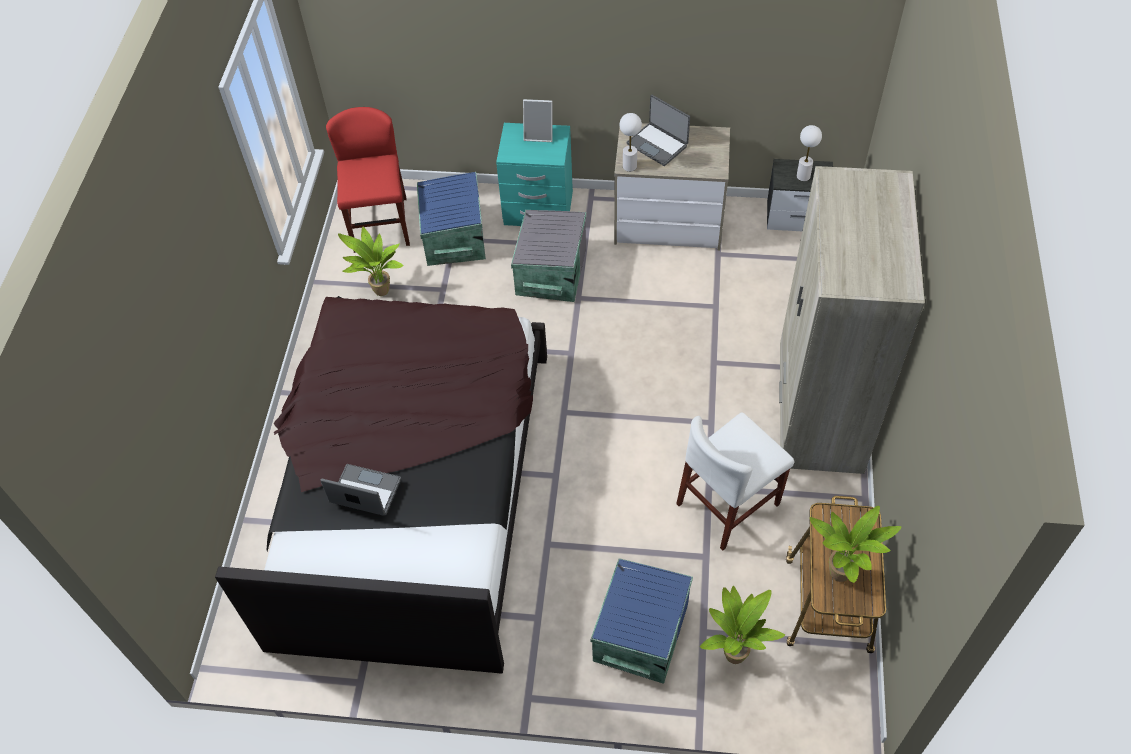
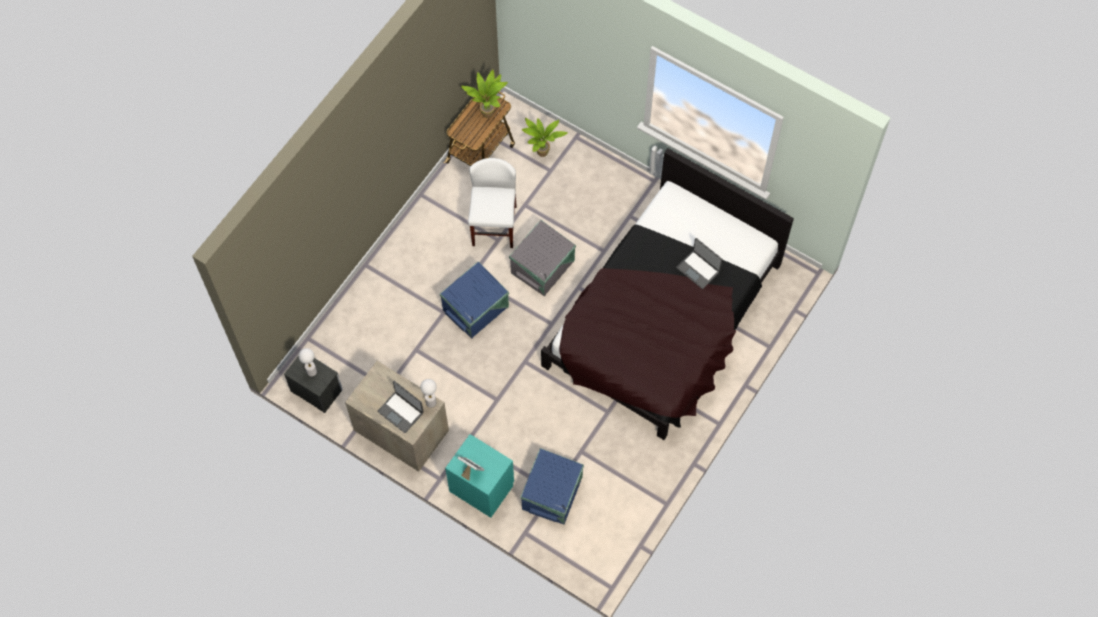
camera: 155 degrees left, 10 degrees up
(380, 225) = (599, 531): red chair -> none
(380, 293) = (624, 469): potted plant -> none
(549, 272) = (504, 429): grey storage box -> grey storage box (543, 267)
(639, 633) = (582, 184): blue storage box -> blue storage box (477, 308)
(658, 144) = (401, 411): laptop -> laptop turned 150 degrees clockwise
(728, 504) = (494, 226): white chair -> white chair turned 75 degrees counterclockwise
(818, 409) = (405, 254): beige wardrobe -> none

